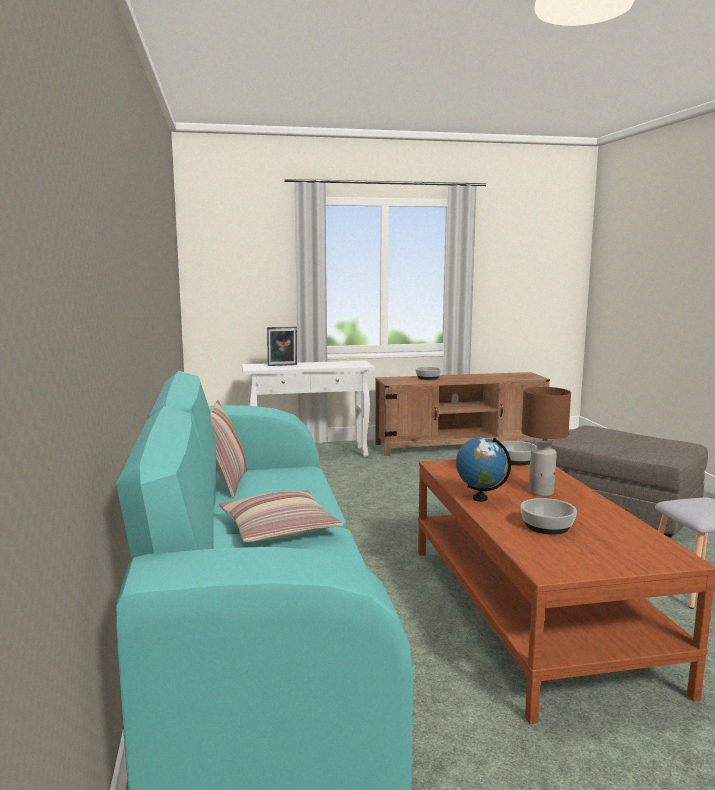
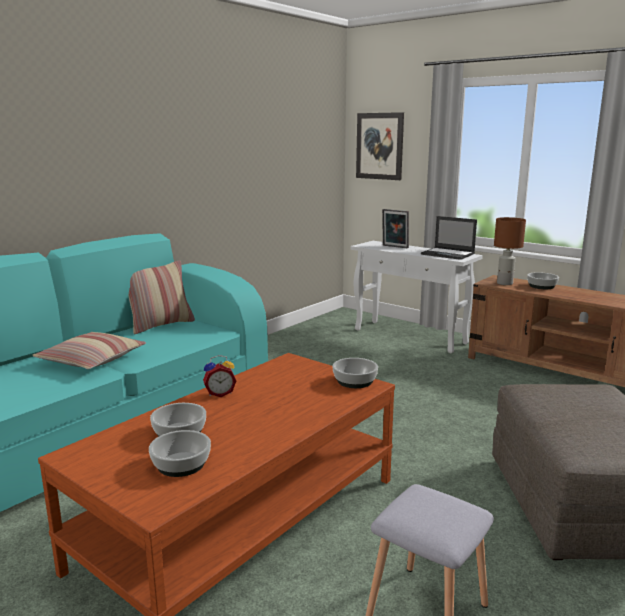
camera: 50 degrees right, 5 degrees up
(227, 262) = (379, 146): none -> picture
(343, 363) = (448, 254): none -> laptop
(480, 498) = (220, 393): globe -> alarm clock
(541, 492) = (272, 410): brown table lamp -> brown table lamp (505, 283)
(612, 537) = (181, 464): none -> bowl

